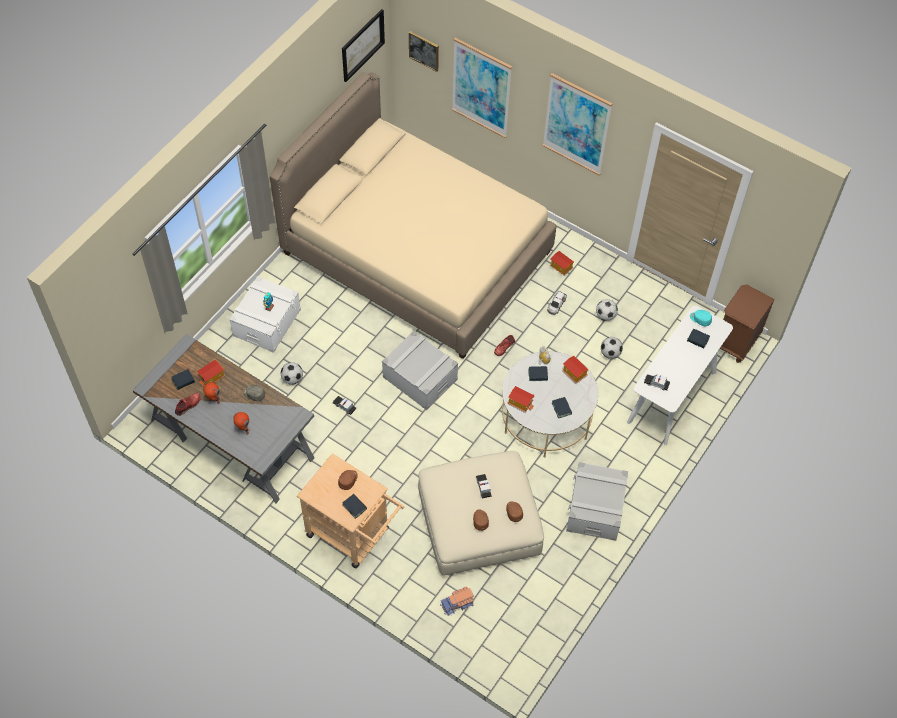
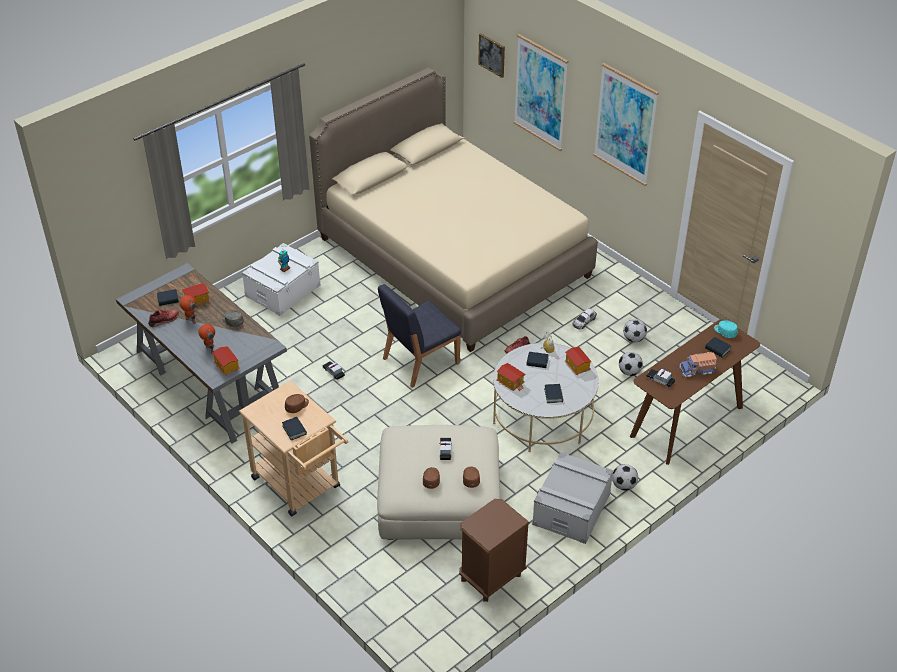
camera: 15 degrees right, 15 degrees down
(292, 379) = (290, 340): football -> football (623, 485)
(362, 45) = (430, 36): picture -> none
(420, 378) = (420, 361): grey storage box -> blue chair
(457, 604) = (389, 571): toy truck -> toy truck (697, 370)
(560, 267) = (598, 291): toy house -> toy house (226, 367)
(672, 397) = (687, 422): white console table -> brown console table
(735, 343) = (771, 385): brown nightstand -> brown nightstand (491, 578)

